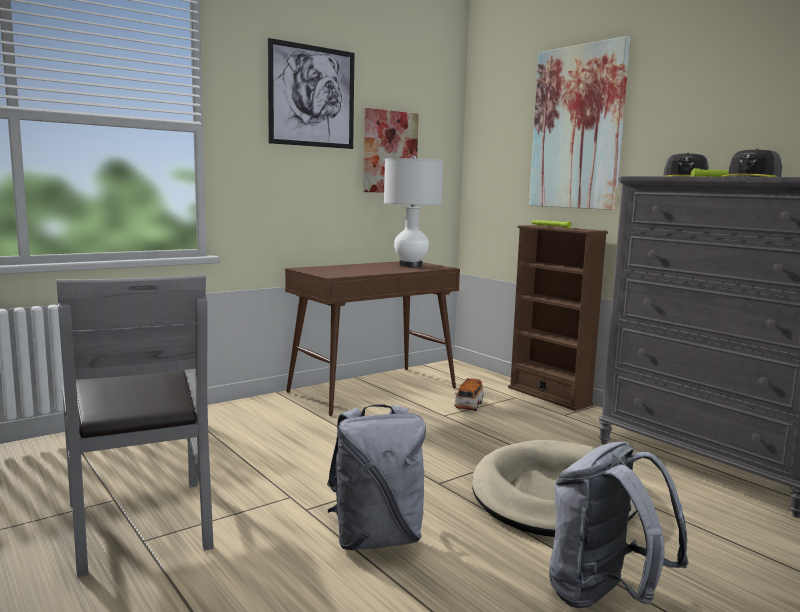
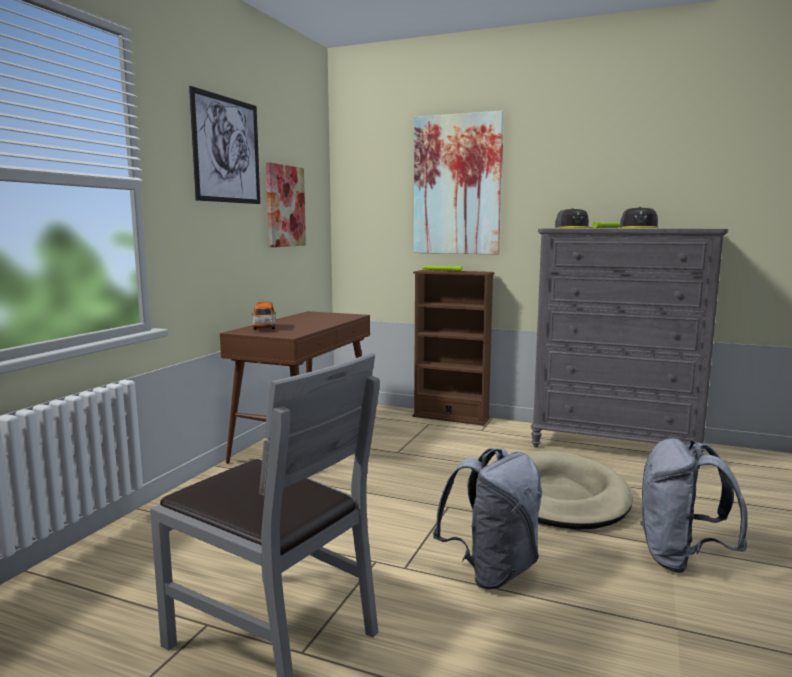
camera: 30 degrees left, 0 degrees up
(410, 265) = (322, 316): white table lamp -> none
(469, 406) = (405, 439): toy car -> toy car (264, 328)

